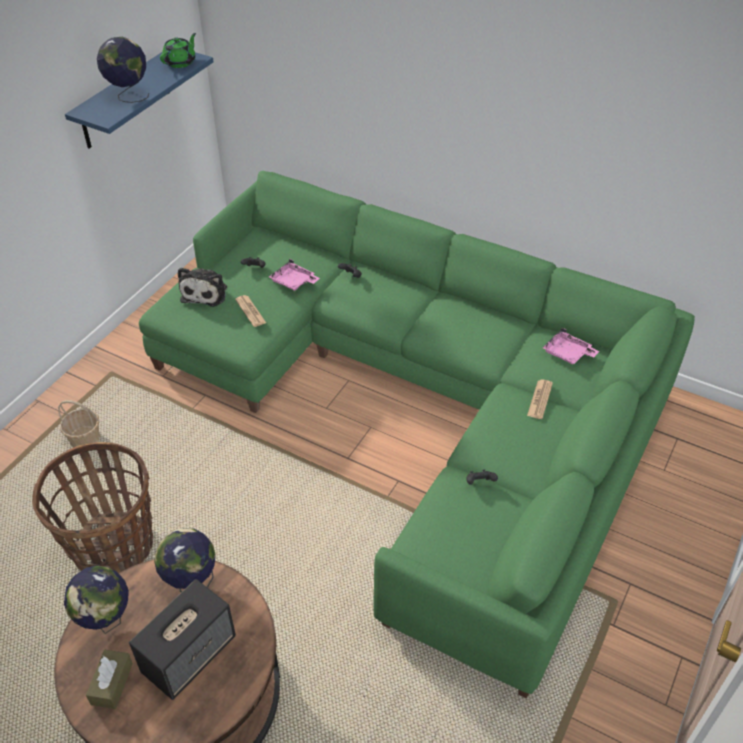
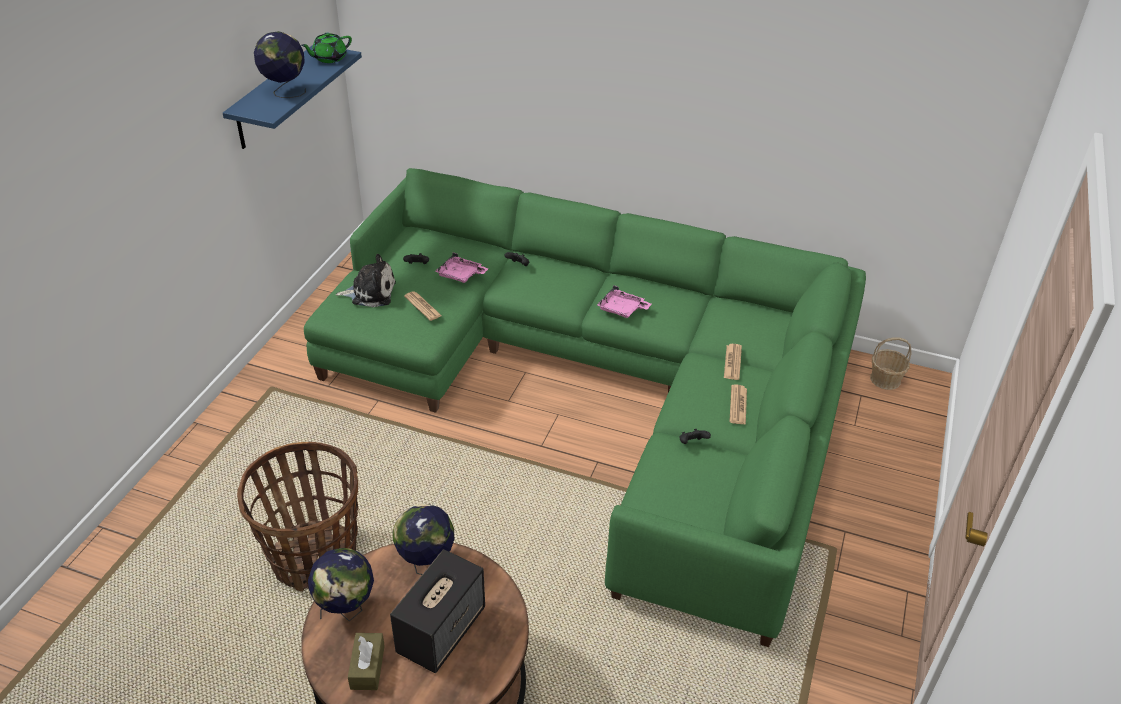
camera: 10 degrees left, 5 degrees down
(85, 439) = (258, 455): basket -> basket (885, 379)
(180, 62) = (329, 58): green teapot -> green teapot turned 150 degrees counterclockwise
(206, 292) = (370, 292): plush toy -> plush toy turned 90 degrees counterclockwise
(535, 447) = (738, 405): none -> newspaper
(568, 353) = (750, 318): pink tray -> pink tray (622, 309)

